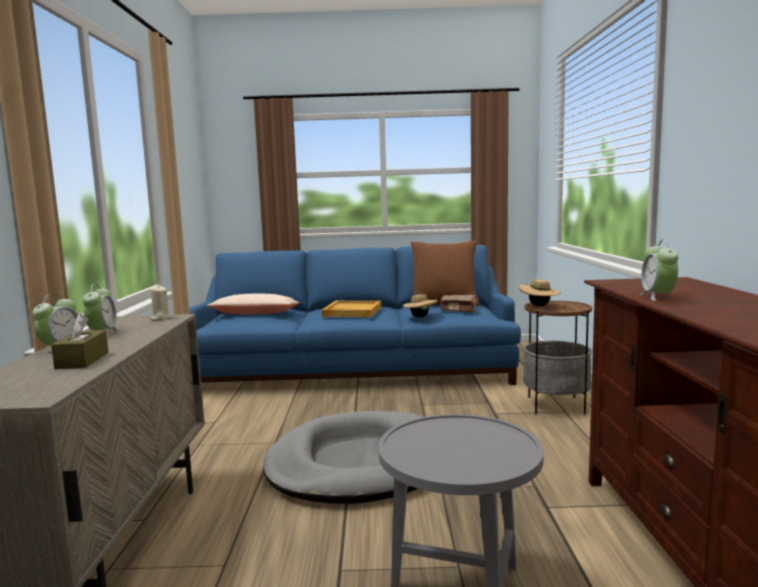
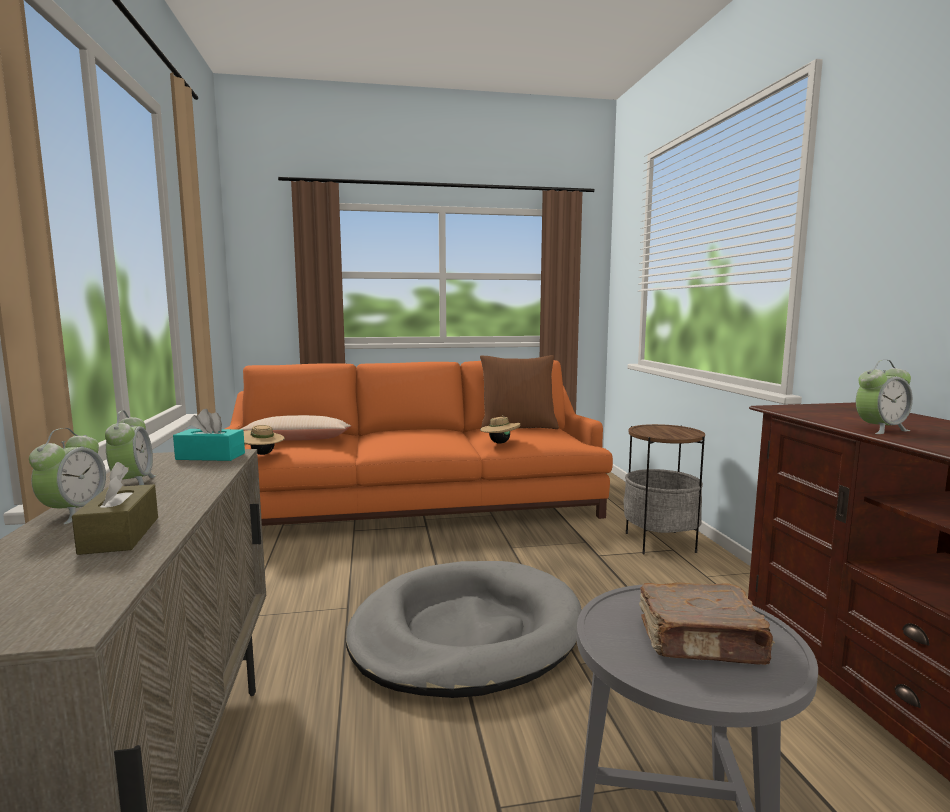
camera: 10 degrees left, 0 degrees up
(160, 318) = (210, 456): beige candle -> turquoise tissue box
(352, 312) = (417, 437): beige tray -> none
(354, 370) = (414, 504): blue sofa -> orange sofa
(459, 310) = (540, 434): brown book -> brown book (702, 642)
(539, 306) = (646, 431): beige hat -> beige hat (262, 454)
(657, 297) = (880, 430): alarm clock -> alarm clock turned 105 degrees counterclockwise

